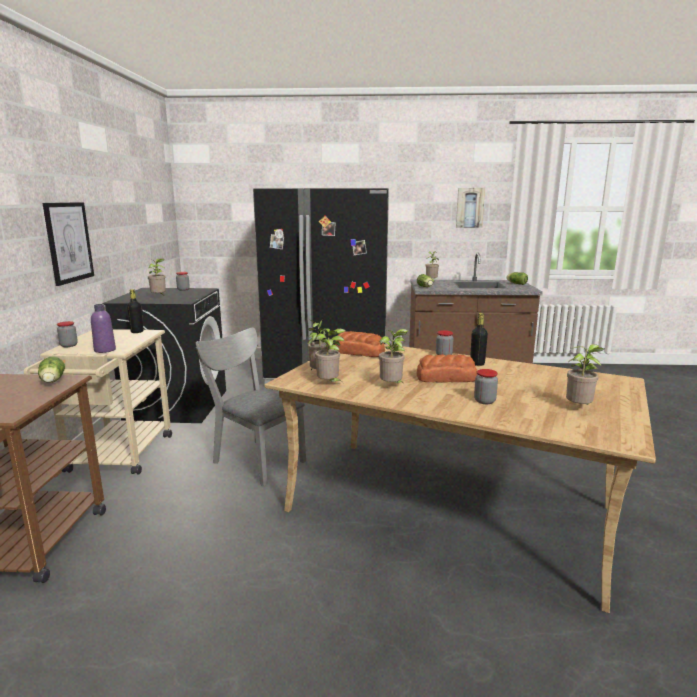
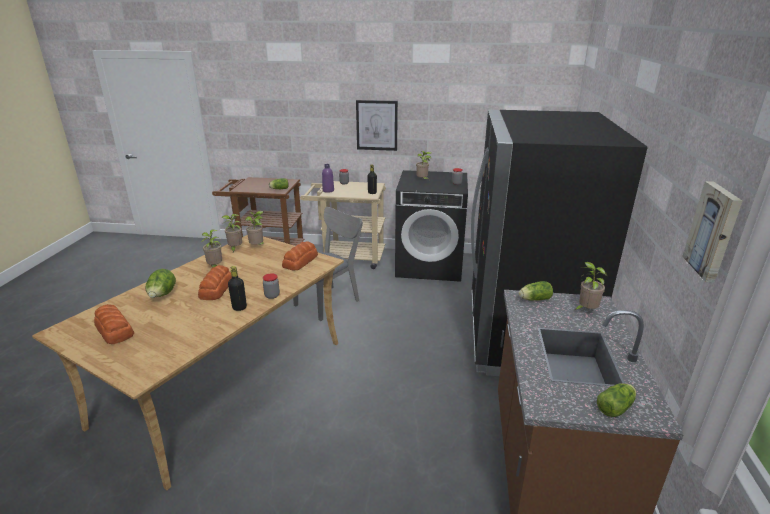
camera: 95 degrees right, 10 degrees up
(484, 401) = (162, 295): jar -> lettuce
(579, 408) = (114, 330): potted plant -> bread

